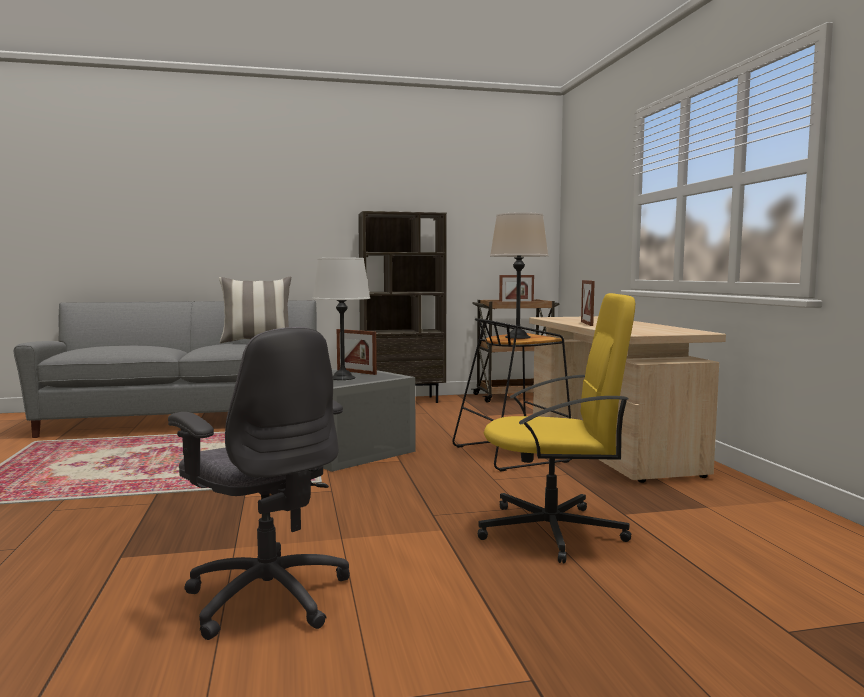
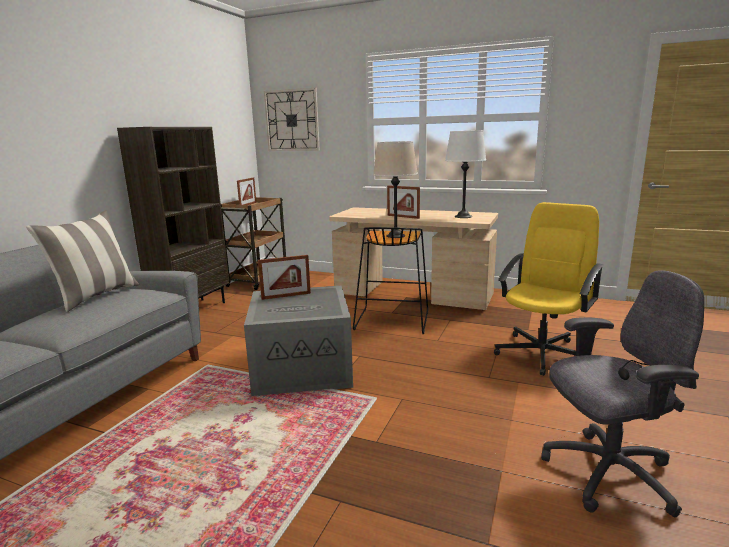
camera: 55 degrees left, 10 degrees up
(342, 378) = (307, 305): white table lamp -> white table lamp (463, 216)
(582, 206) = (292, 120): none -> wall clock

